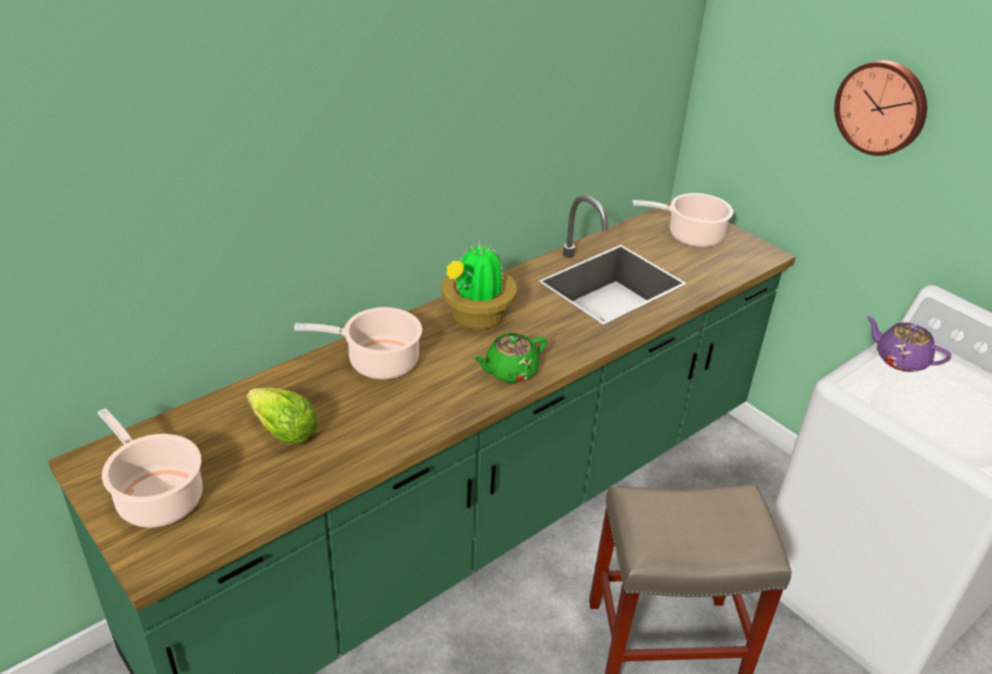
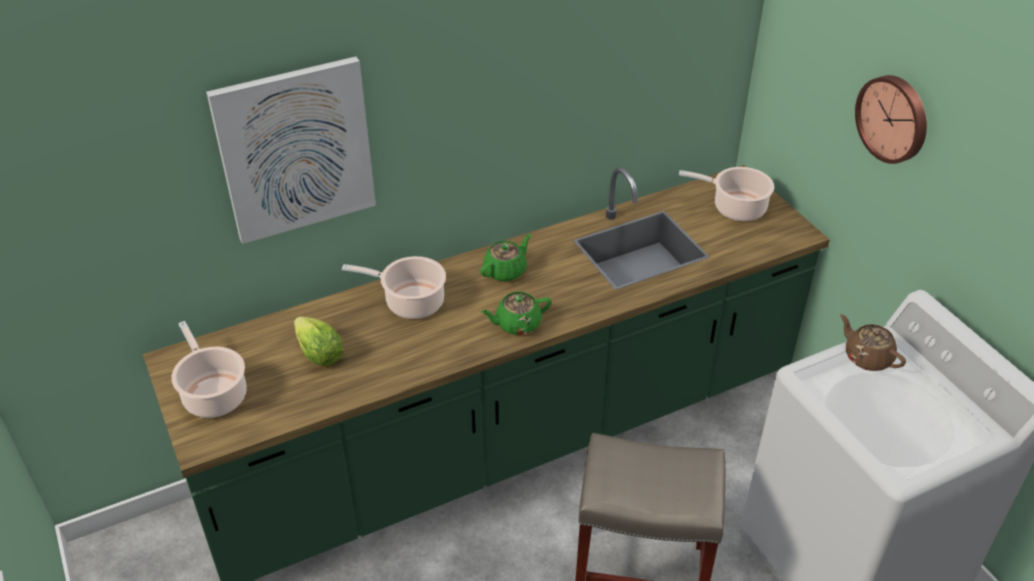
camera: 15 degrees right, 5 degrees up
(238, 176) = (295, 150): none -> picture
(476, 318) = (506, 271): potted plant -> green teapot
(900, 359) = (867, 357): purple teapot -> brown teapot

